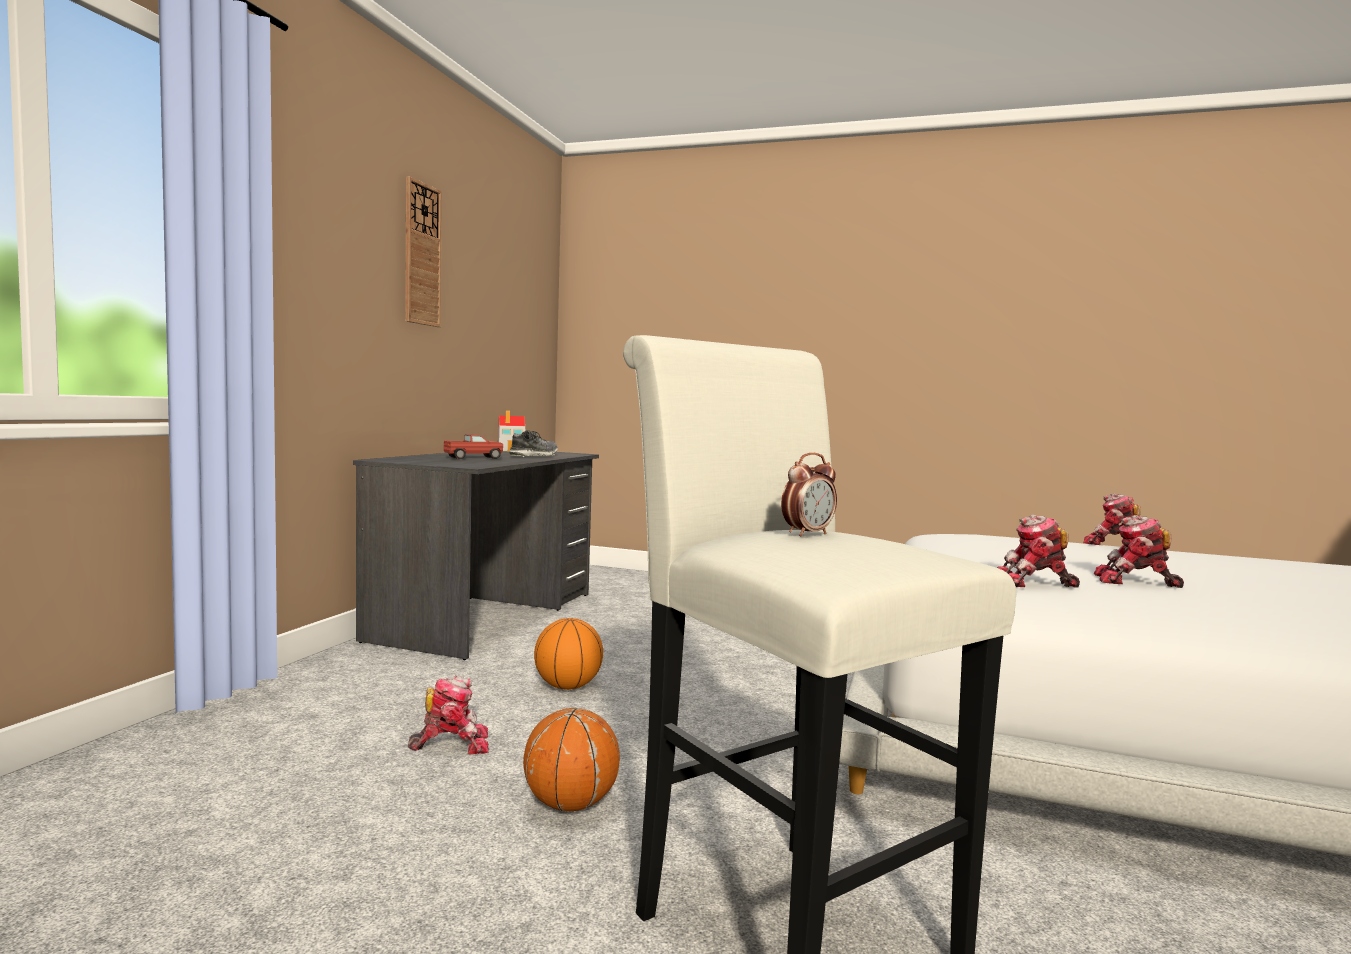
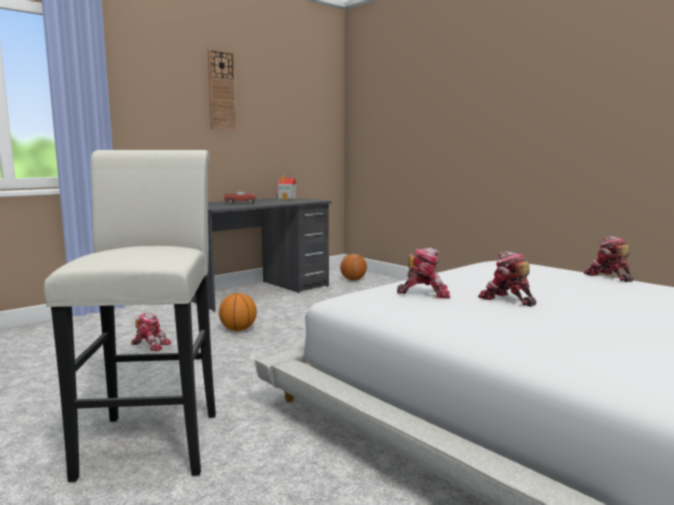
camera: 30 degrees right, 5 degrees up
(533, 456) = (281, 202): shoe -> none
(570, 805) = (155, 377): basketball -> basketball (353, 280)
(807, 534) = (142, 247): alarm clock -> none
(1033, 583) = (424, 293): toy robot -> toy robot turned 150 degrees clockwise

